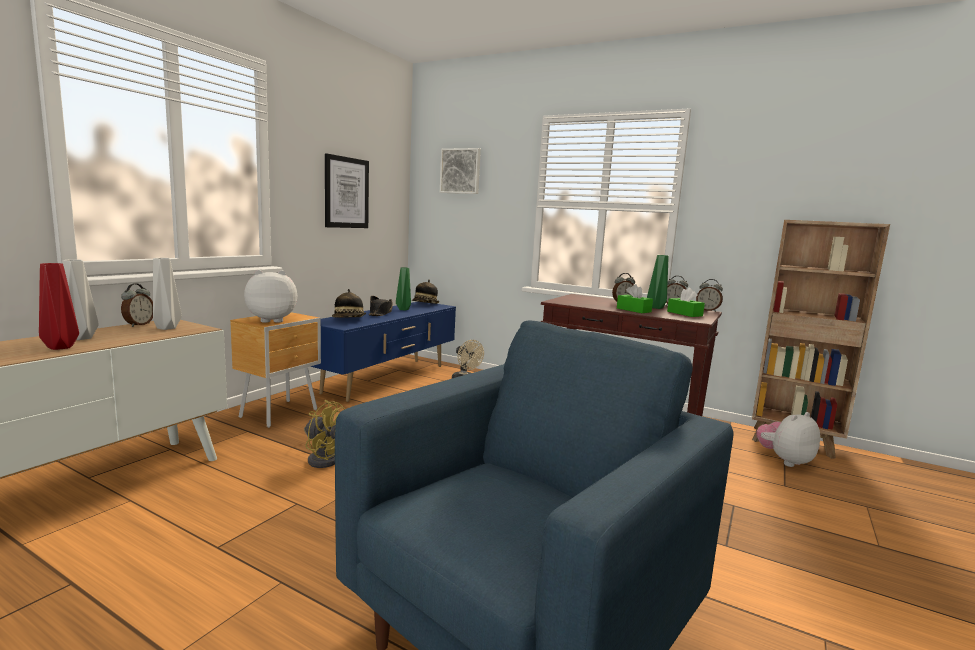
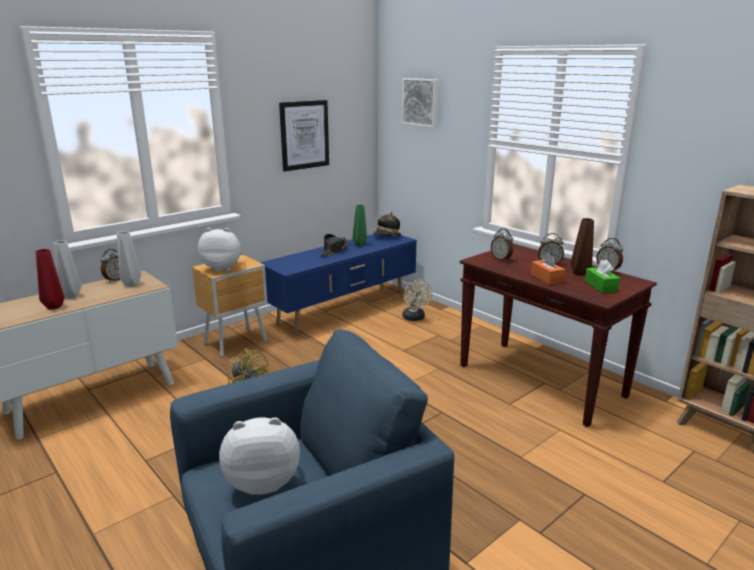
camera: 20 degrees right, 10 degrees up
(349, 320) = (299, 261): hat -> none
(633, 310) = (546, 278): green tissue box -> orange tissue box
(655, 307) = (580, 273): green vase -> brown vase
(707, 310) = (640, 280): alarm clock -> alarm clock (501, 259)
(784, 460) = (692, 452): plush toy -> plush toy (263, 481)

